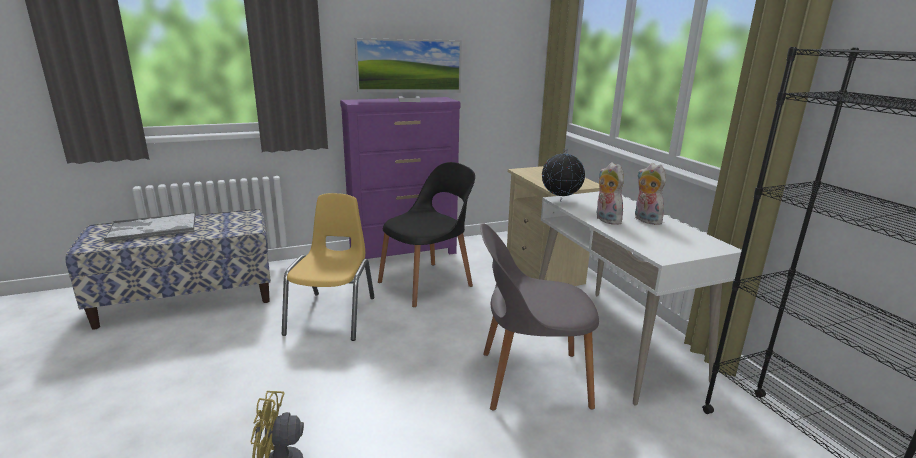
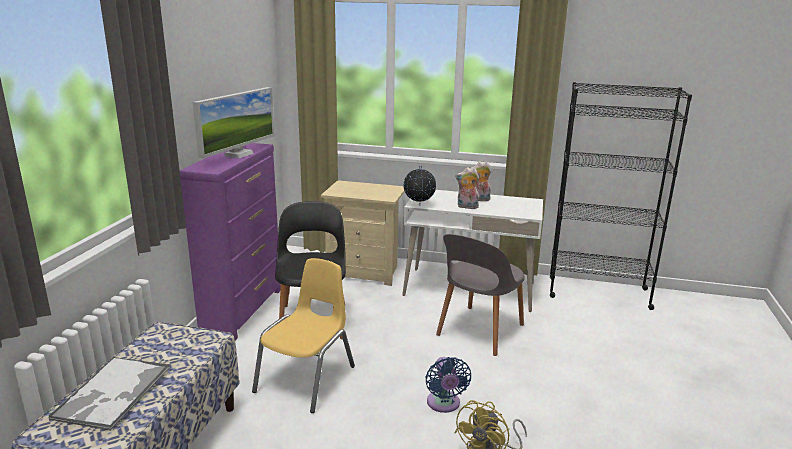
camera: 55 degrees left, 0 degrees up
(333, 315) = (307, 379): yellow chair -> yellow chair turned 75 degrees clockwise
(356, 405) = (444, 404): none -> blue fan

